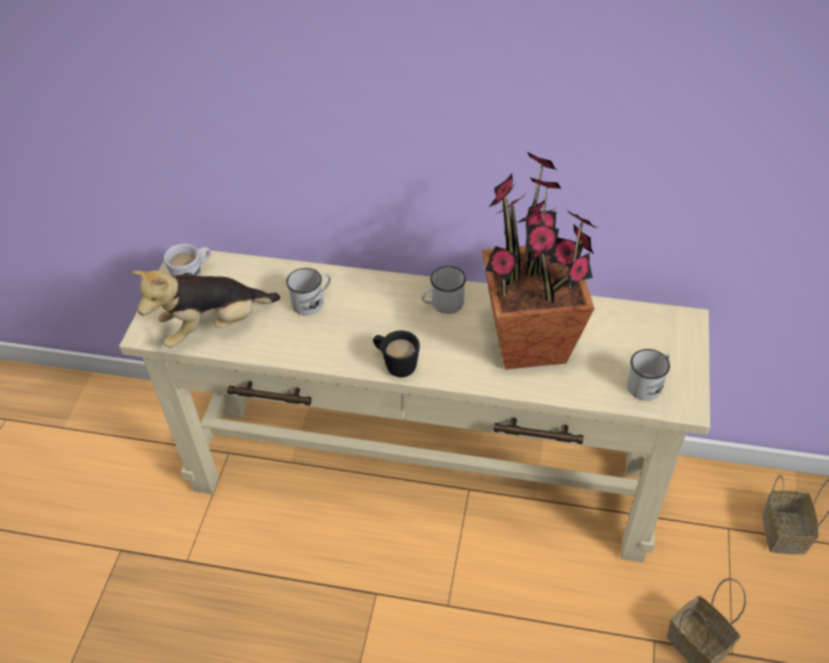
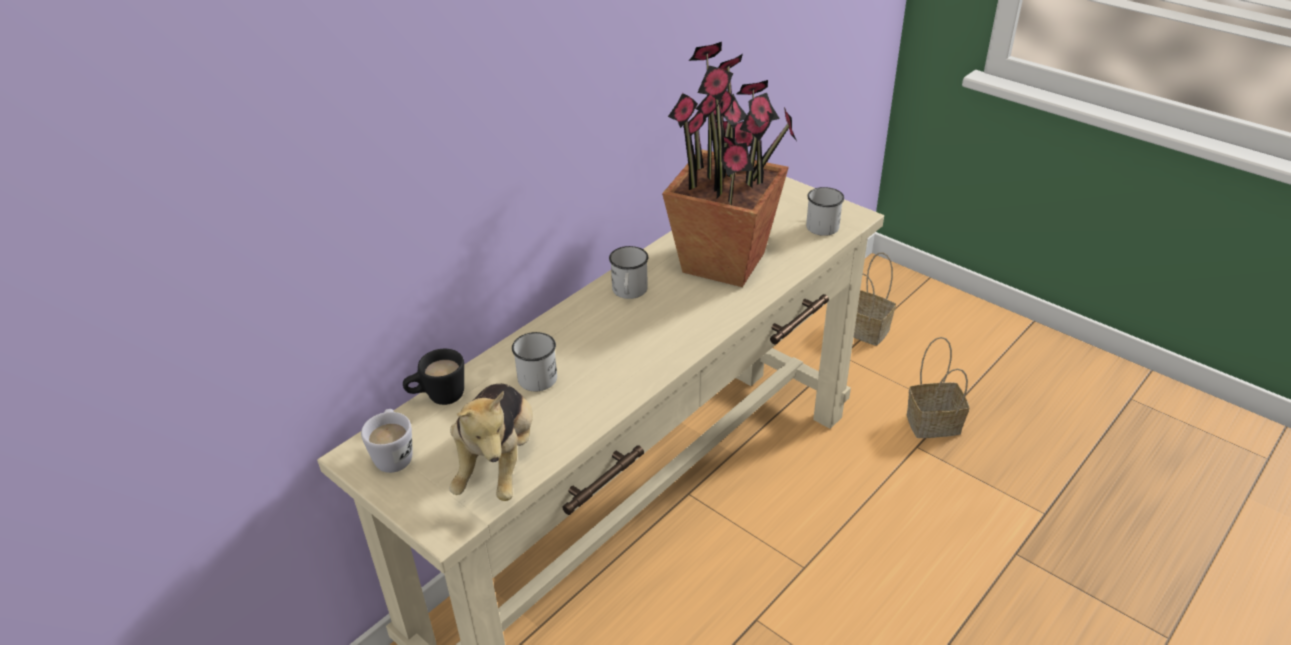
camera: 60 degrees left, 10 degrees down
(395, 364) = (679, 348): black mug -> black mug (438, 397)

